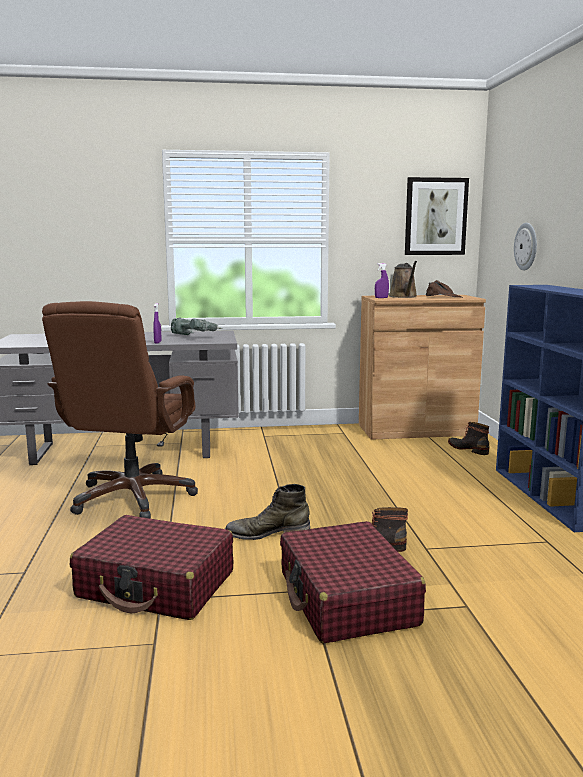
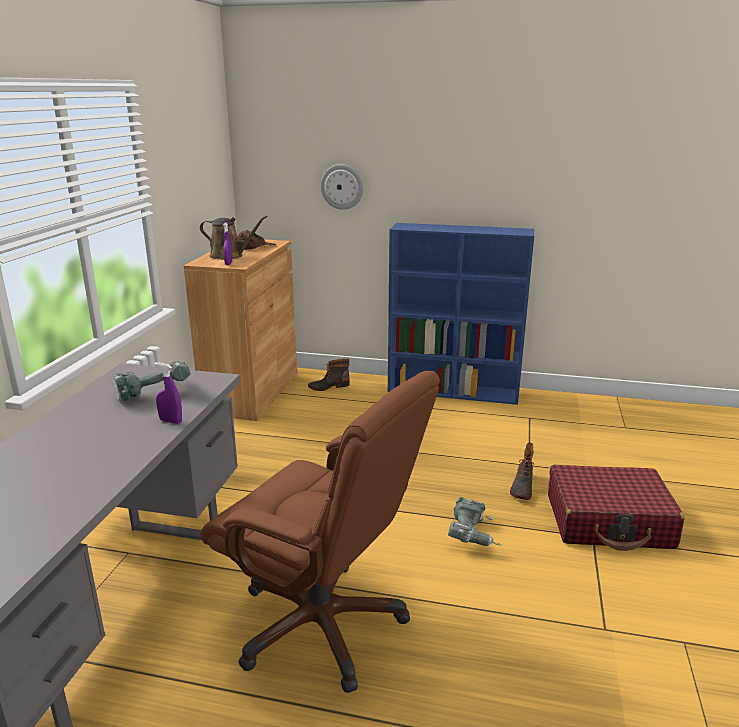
camera: 70 degrees left, 10 degrees up
(156, 585) = (574, 628): red suitcase -> none
(267, 533) = (473, 535): green boot -> power drill
(435, 216) = (210, 156): picture -> none

